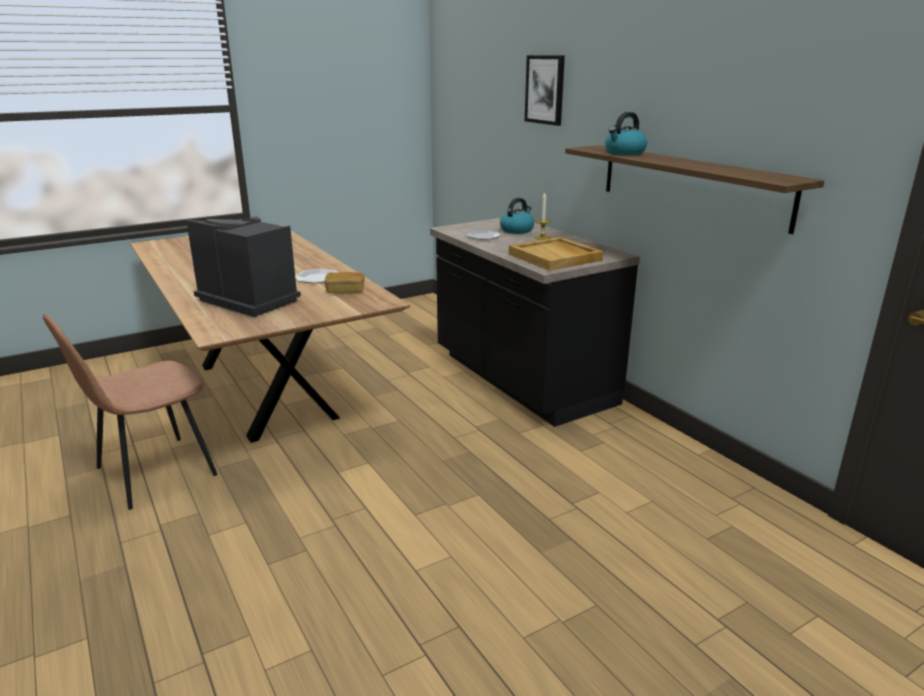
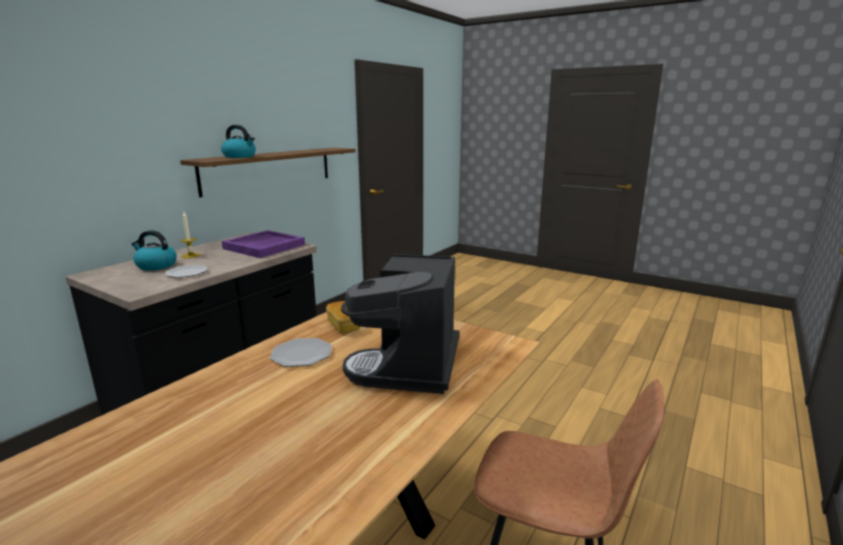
camera: 115 degrees left, 5 degrees down
(545, 89) = (76, 114): picture -> none
(555, 257) = (264, 246): beige tray -> purple tray

